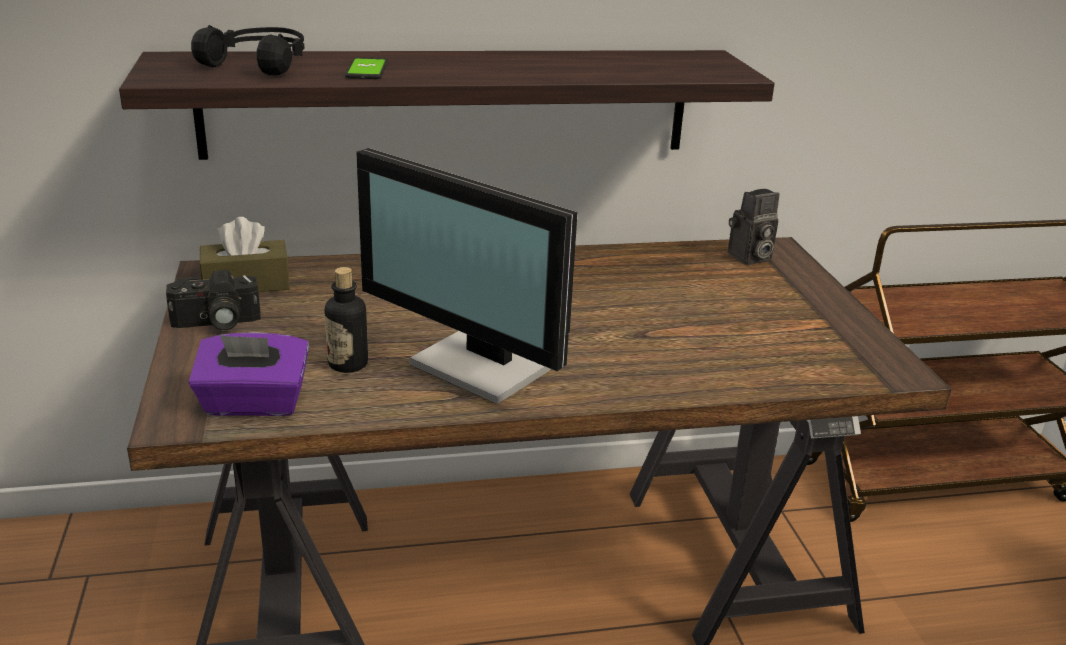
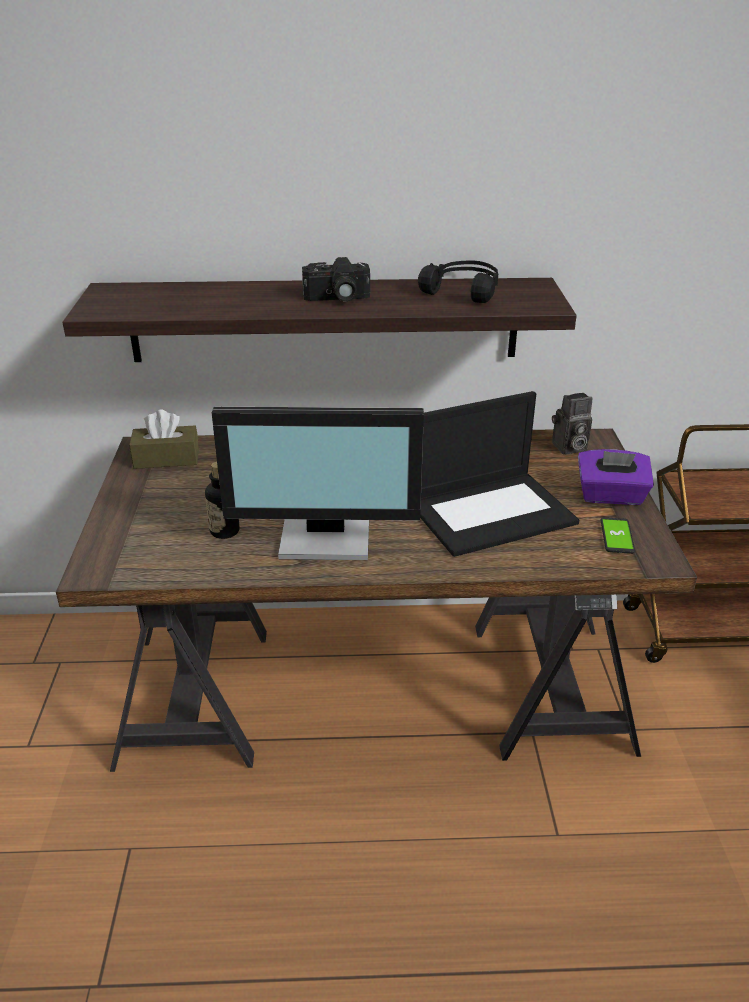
camera: 10 degrees right, 5 degrees up
(216, 323) = (137, 492): camera -> camera (337, 298)
(254, 403) = (149, 561): purple tissue box -> purple tissue box (611, 496)
(260, 64) = (171, 296): black headphones -> black headphones (464, 291)
(367, 70) = (250, 302): phone -> phone (617, 536)
(486, 365) = (327, 537): monitor -> monitor turned 45 degrees counterclockwise
(683, 329) = (492, 512): none -> laptop

